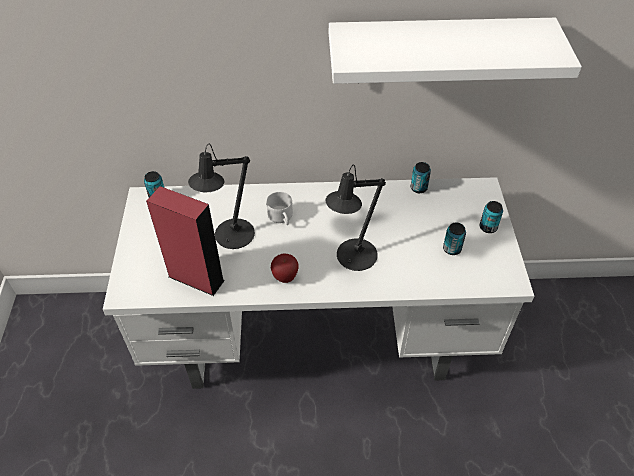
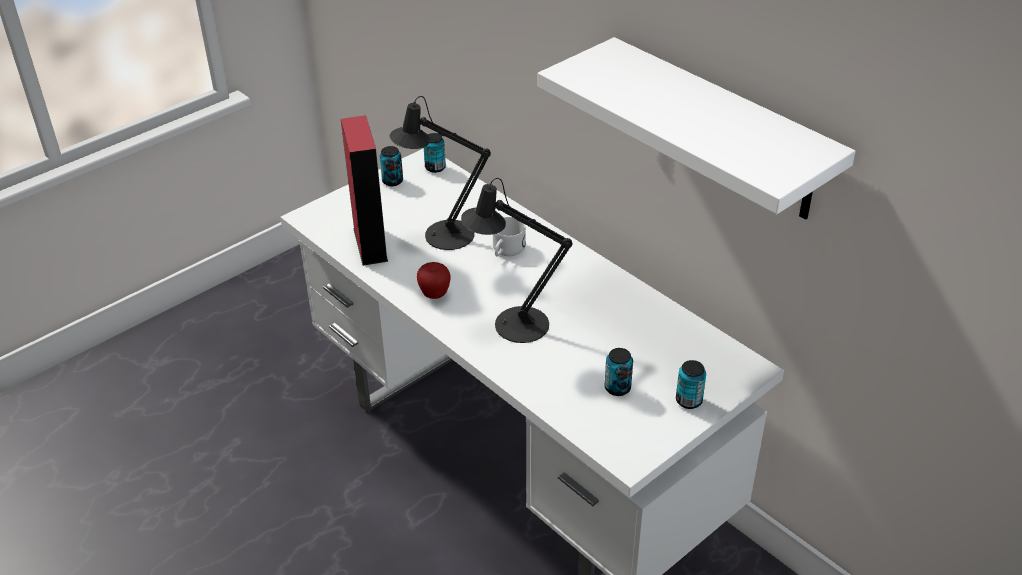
camera: 50 degrees right, 10 degrees down
(418, 188) = (676, 318): can -> can (392, 181)

